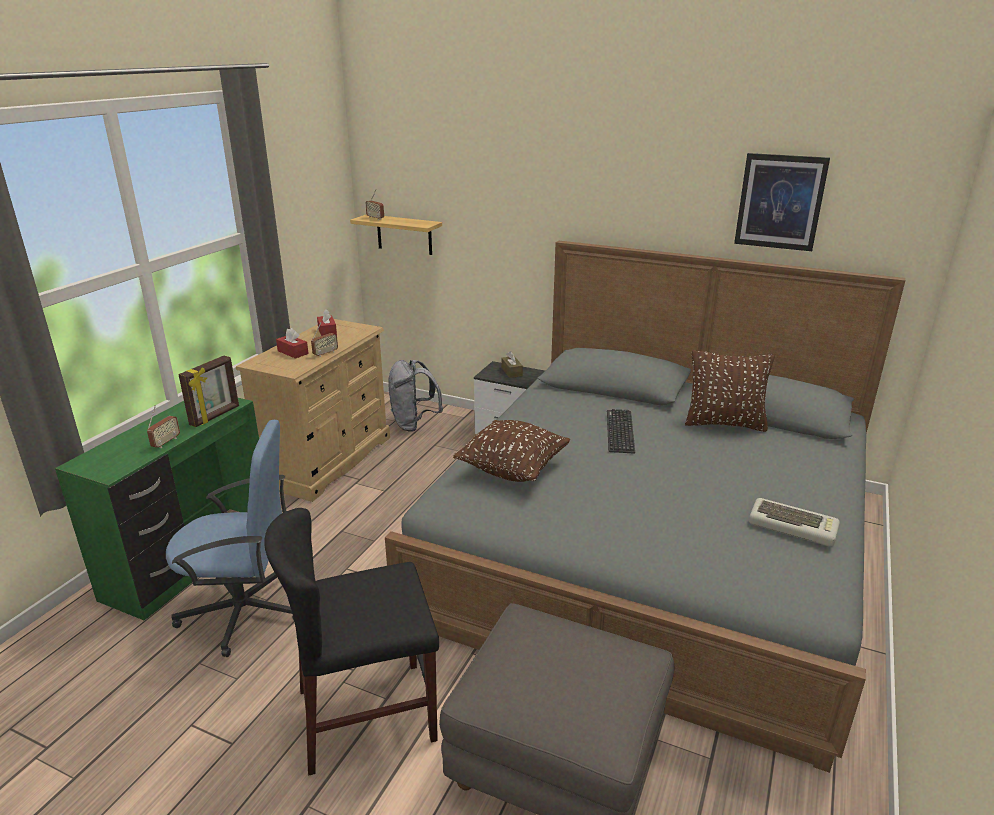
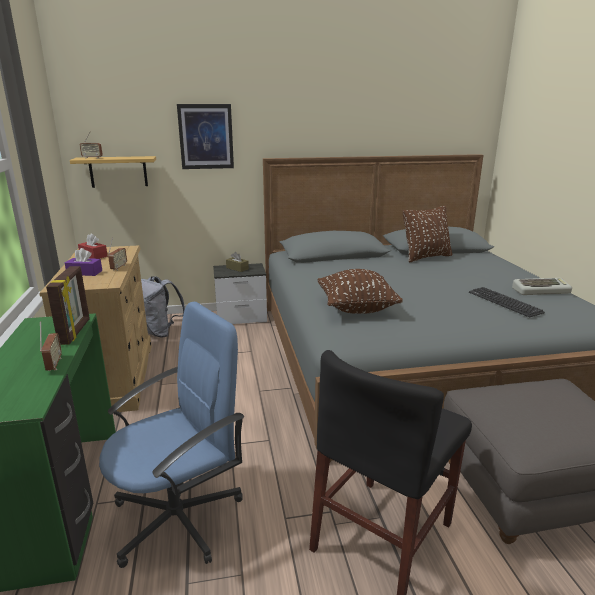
camera: 35 degrees left, 5 degrees down
(293, 352) = (84, 273): red tissue box -> purple tissue box
(620, 431) = (381, 273): keyboard -> keyboard (504, 302)
(780, 202) = (408, 115): picture -> picture (206, 136)

